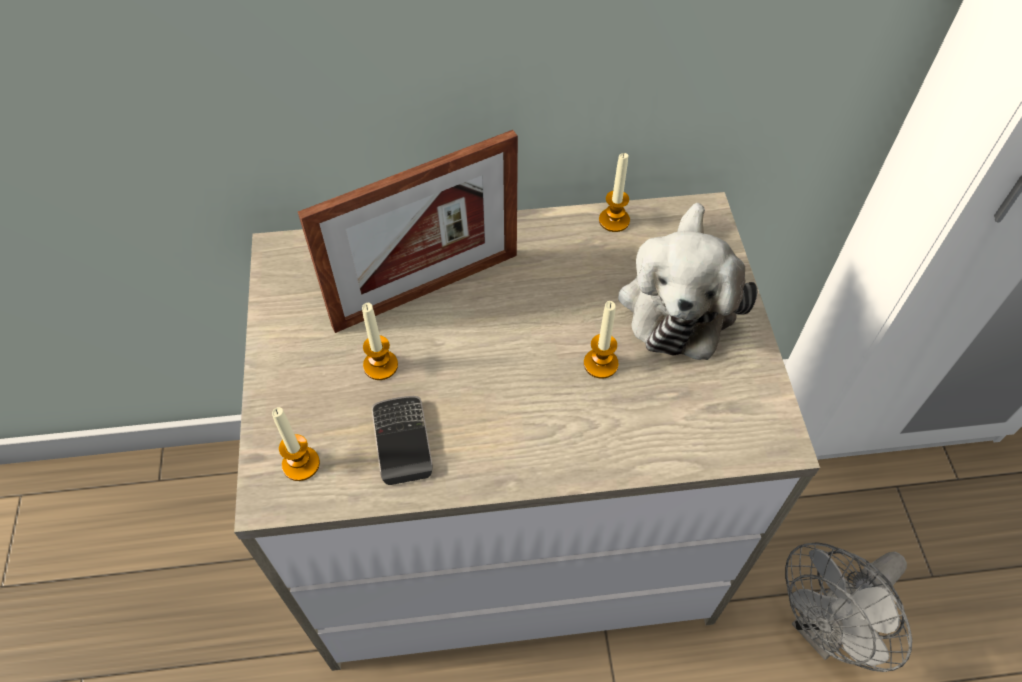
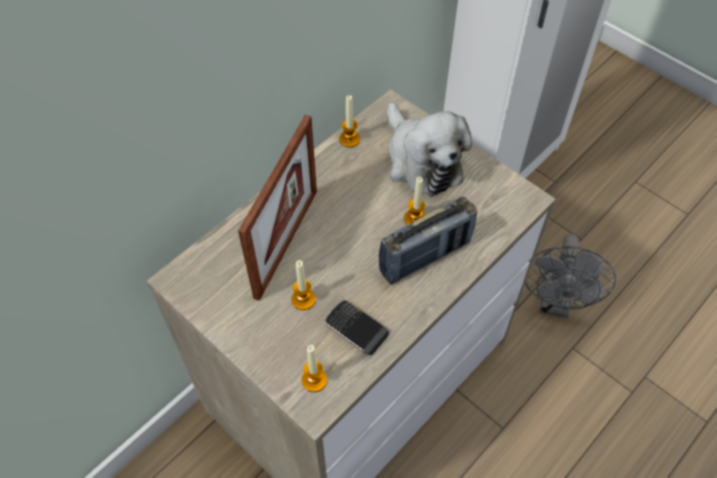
camera: 40 degrees left, 0 degrees up
(567, 418) = (425, 257): none -> radio

